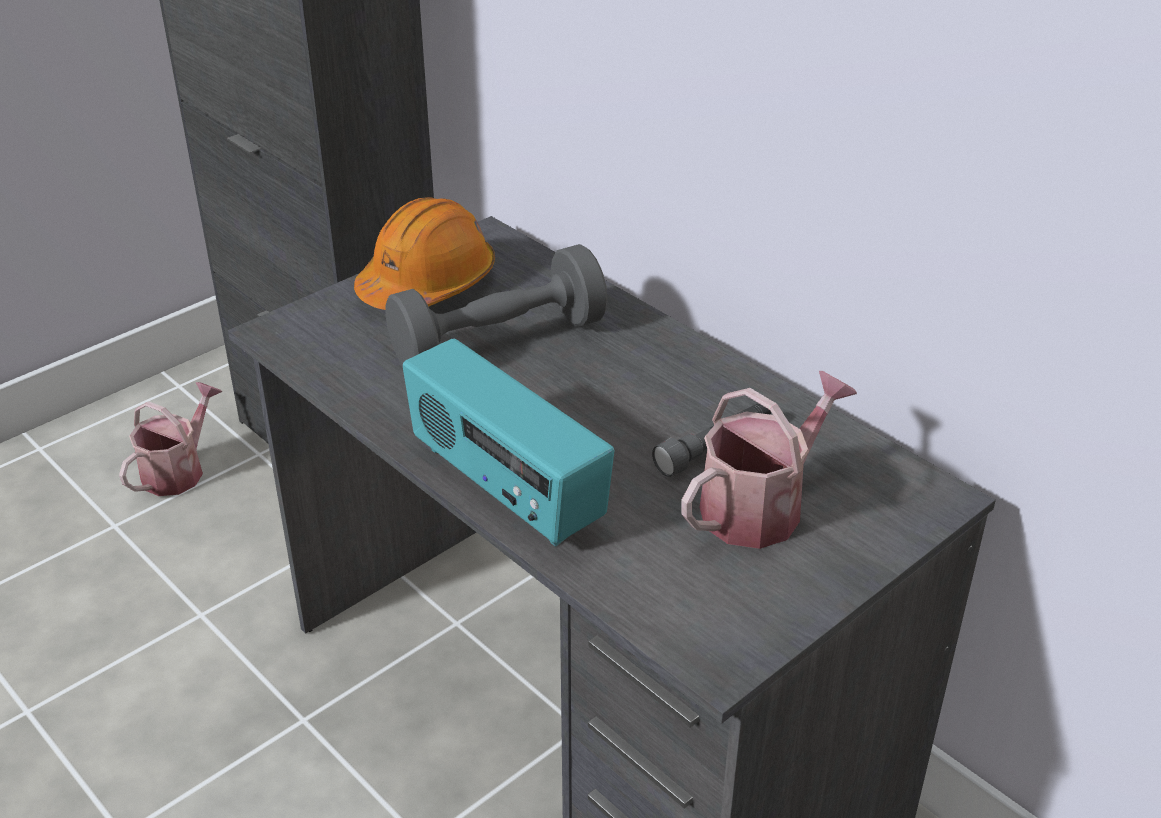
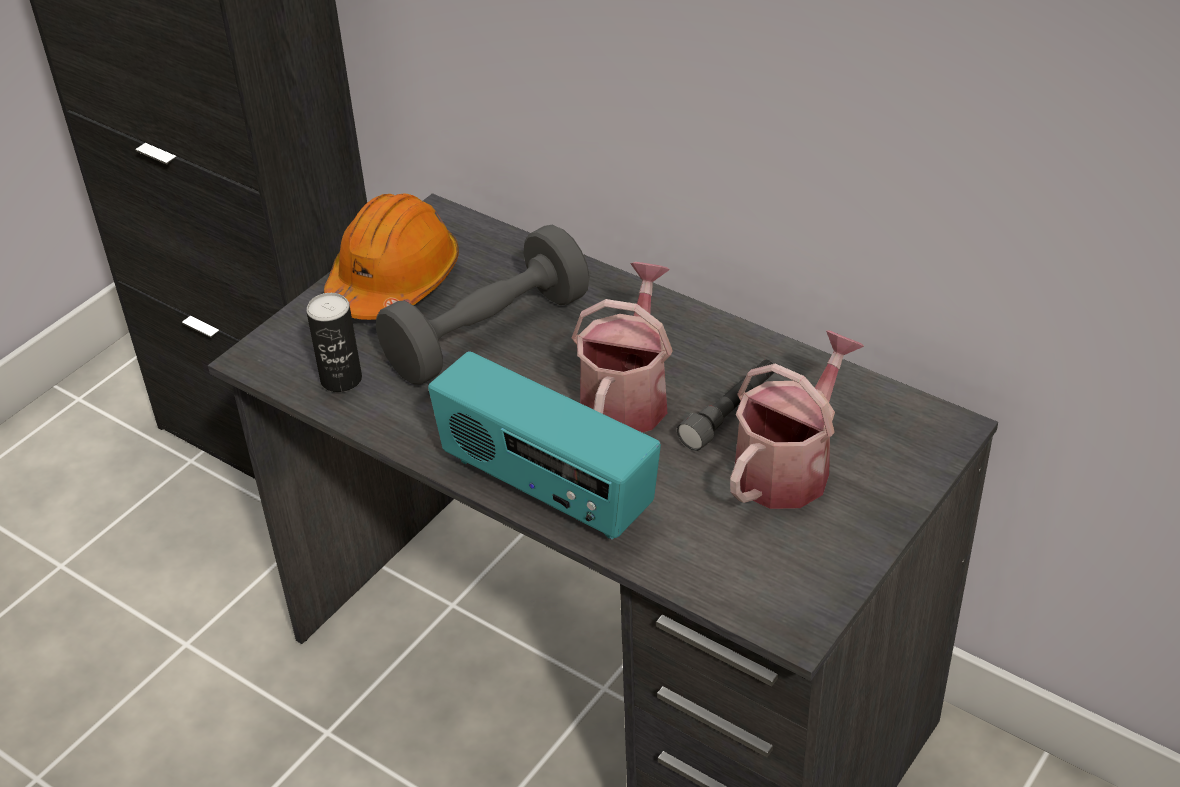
camera: 10 degrees left, 5 degrees up
(178, 470) = (110, 493): watering can -> watering can (627, 395)
(345, 360) = (341, 379): none -> can

